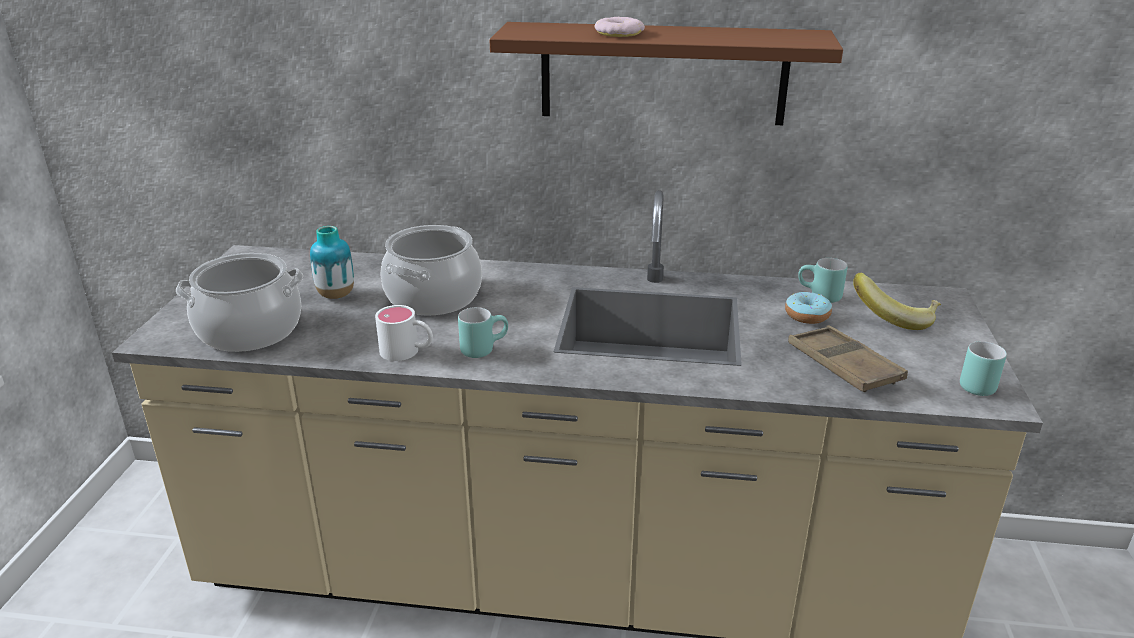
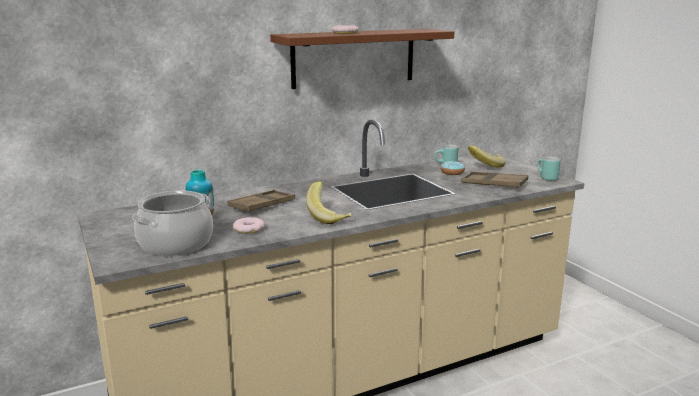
camera: 35 degrees left, 10 degrees down
(357, 334) = (249, 229): none -> donut
(407, 352) = (292, 228): white mug -> none
(433, 297) = (262, 205): cooking pot -> brown tray
(483, 348) = (330, 217): turquoise mug -> banana

